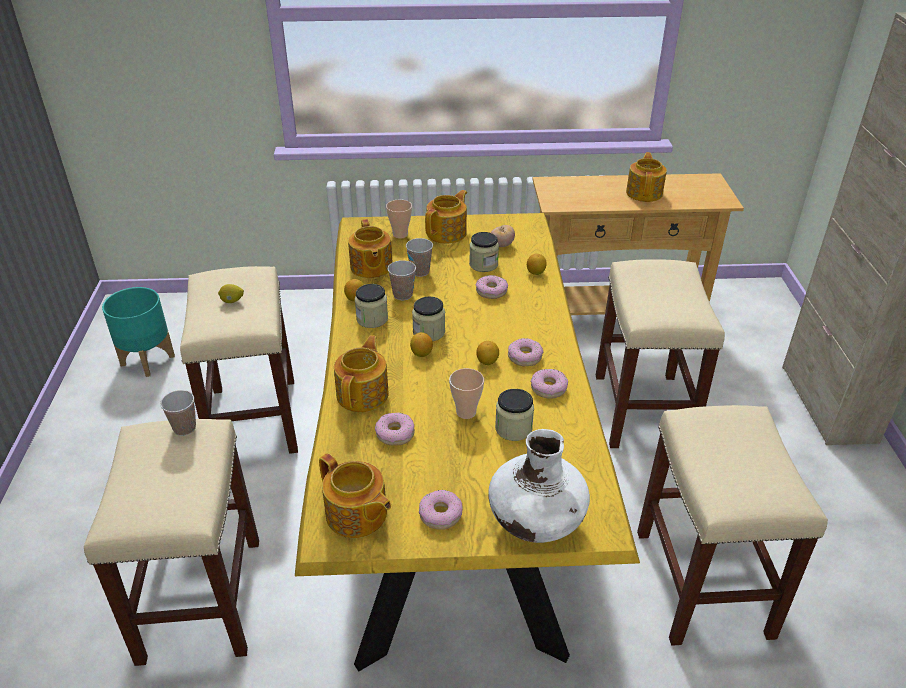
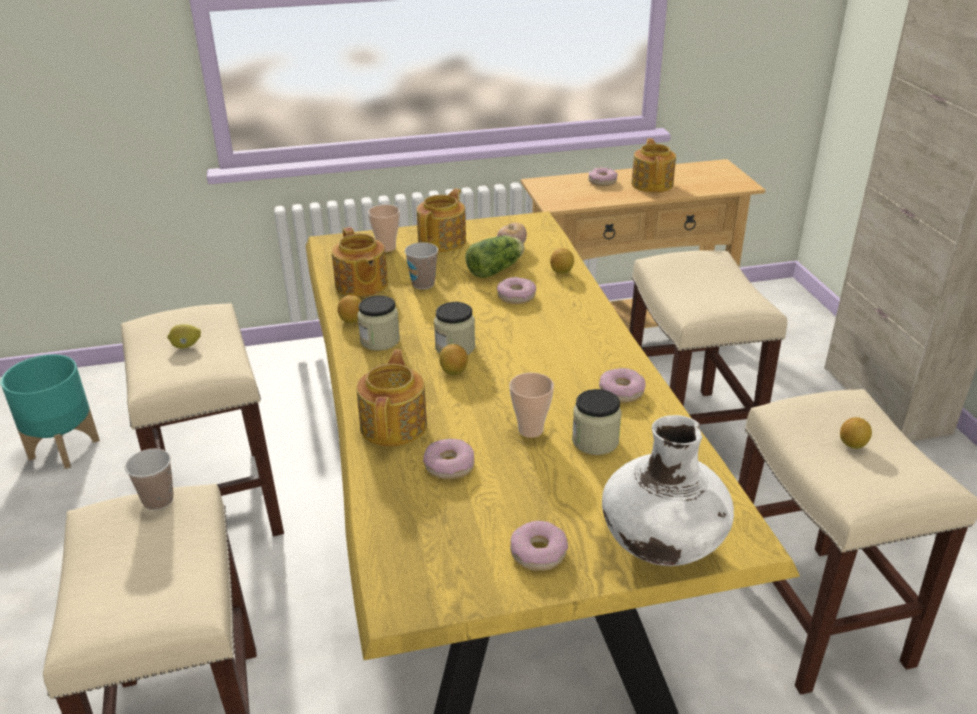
camera: 10 degrees left, 5 degrees down
(357, 515) = (429, 569): teapot -> none
(403, 295) = (410, 311): cup -> none
(483, 264) = (497, 269): jar -> lettuce
(487, 362) = (537, 371): lemon -> lemon (852, 444)
(524, 357) = (580, 361): donut -> donut (602, 181)

